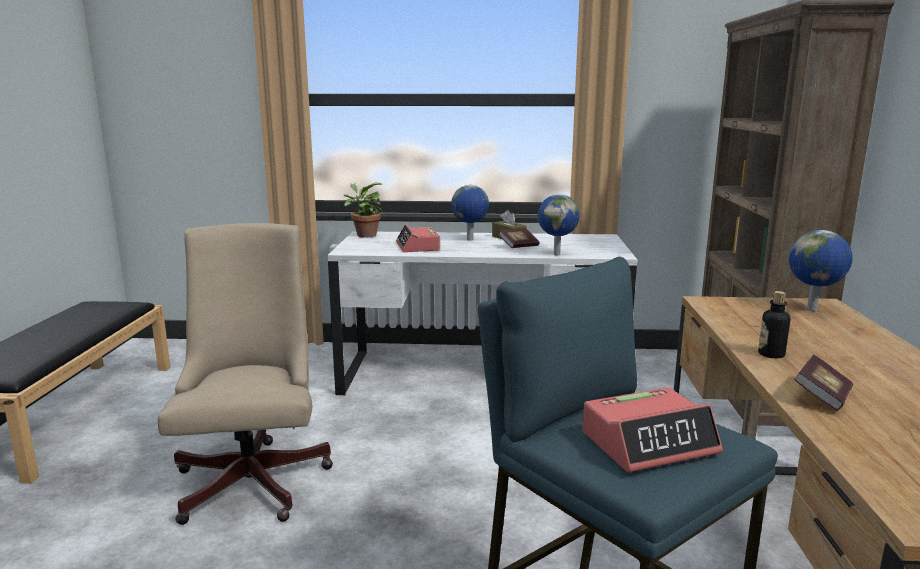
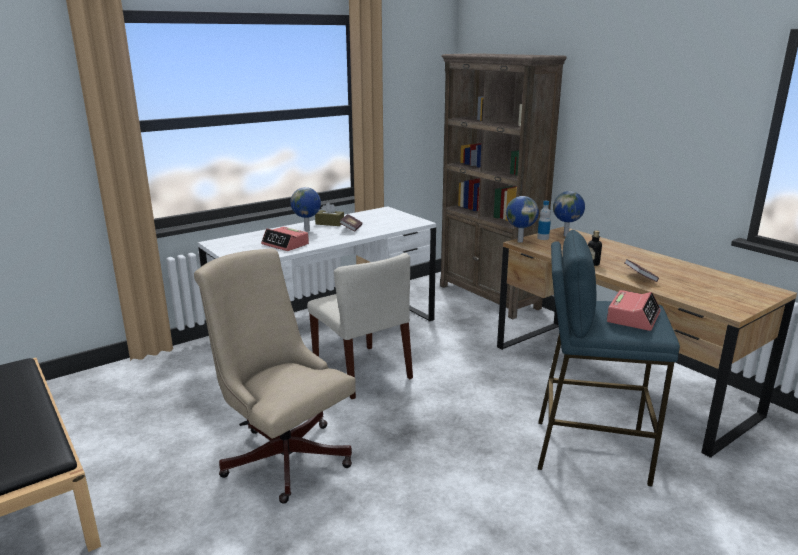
camera: 40 degrees left, 5 degrees up
(364, 235) = (218, 243): potted plant -> none
(454, 428) = (362, 371): none -> beige chair
(557, 254) = (387, 229): globe -> globe (519, 241)
(760, 304) = (543, 238): none -> bottle

